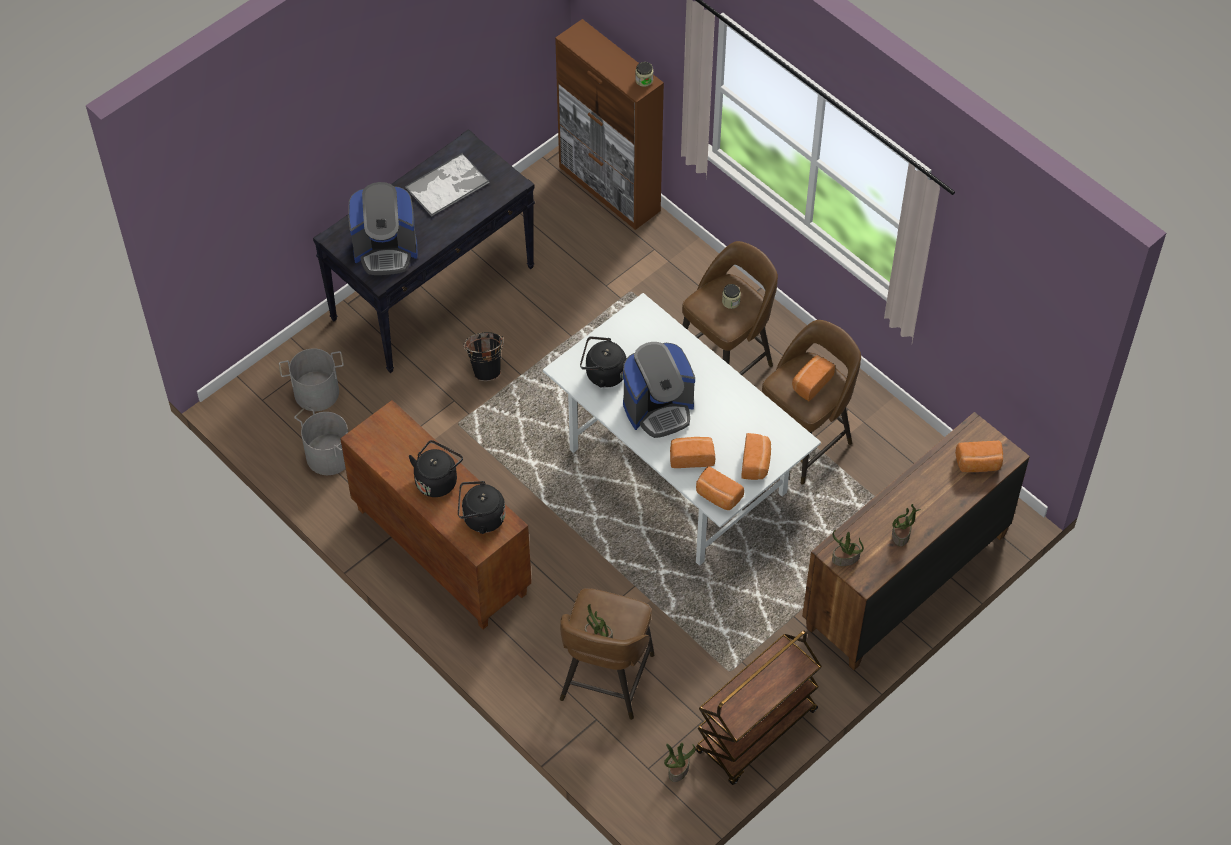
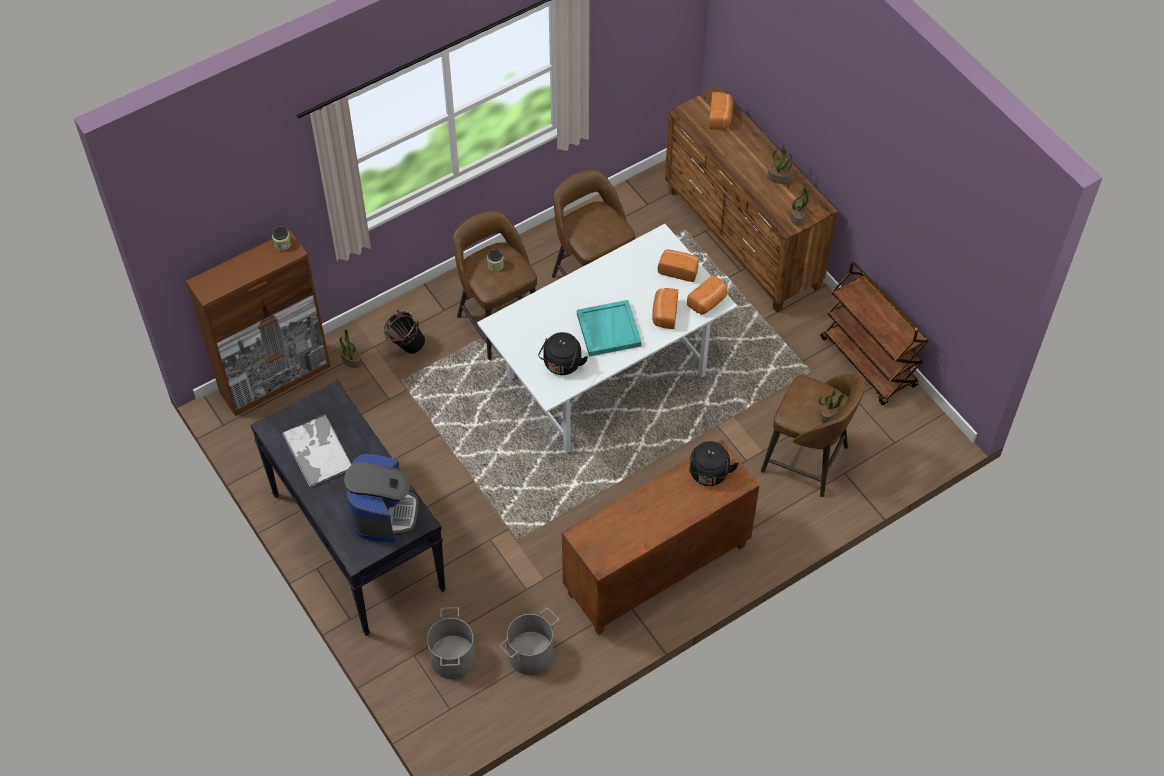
camera: 80 degrees left, 0 degrees up
(437, 480) = (661, 504): black kettle -> none
(486, 368) = (459, 508): black bucket -> black bucket (405, 346)
(658, 408) = (608, 329): coffee machine -> turquoise tray
(678, 769) = (897, 421): potted plant -> potted plant (351, 360)
(811, 383) = (596, 224): bread -> none

